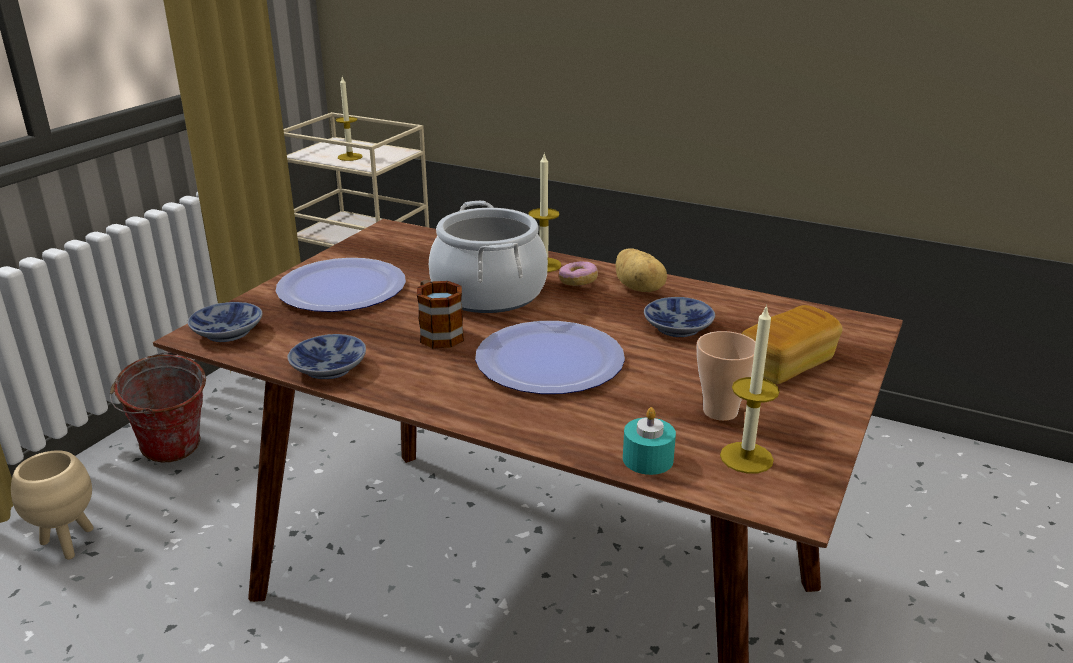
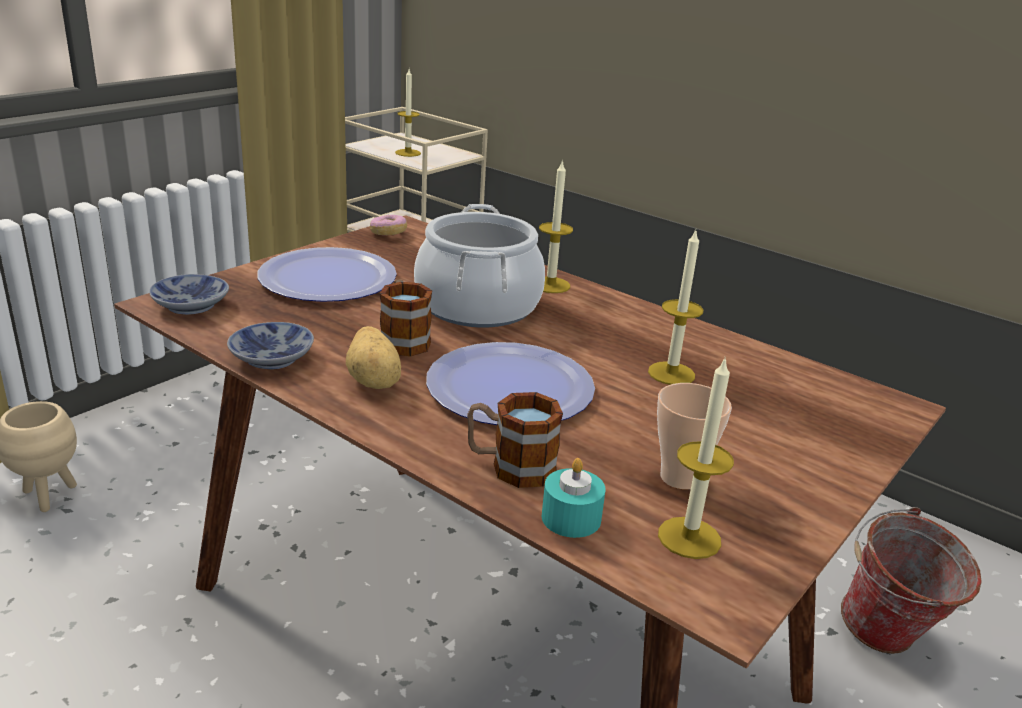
camera: 10 degrees right, 0 degrees up
(173, 455) = (176, 426): bucket -> bucket (887, 641)
(578, 282) = (580, 308): donut -> donut (388, 233)
(580, 426) = (510, 466): none -> mug
(639, 288) = (645, 325): potato -> potato (374, 381)
(678, 327) = (671, 373): bowl -> candle
(786, 365) = (781, 437): bread -> none

